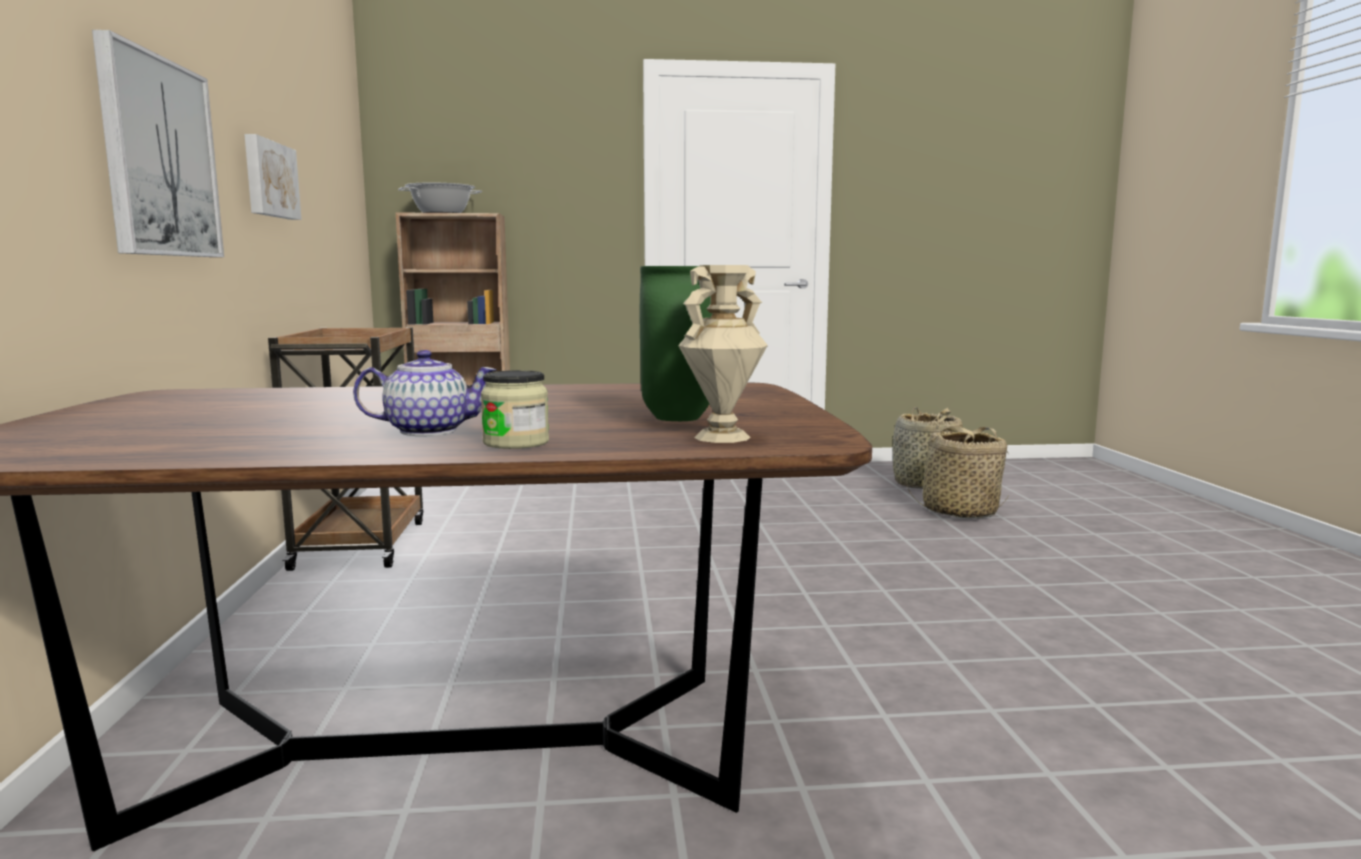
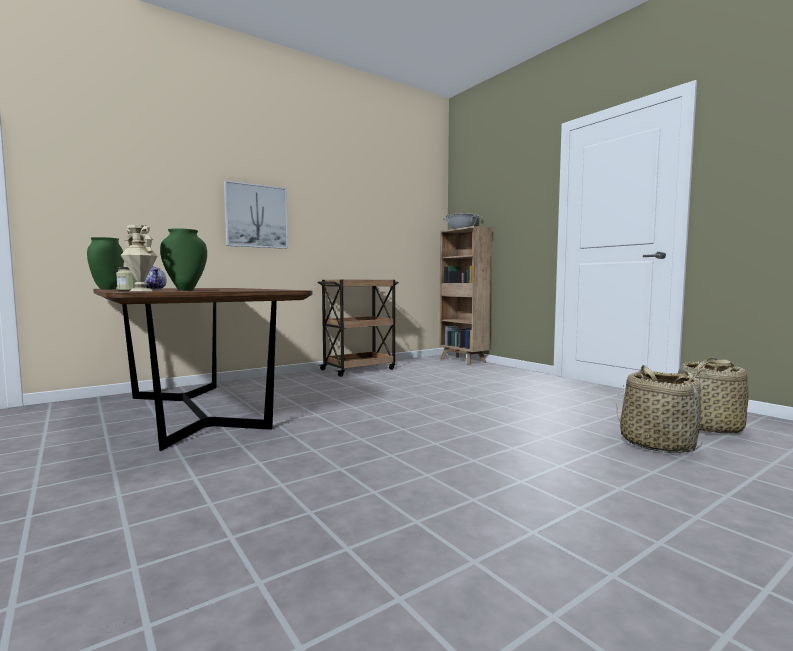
camera: 60 degrees right, 5 degrees down
(240, 457) = (107, 289): none -> green vase
(269, 179) = (339, 220): picture -> none

